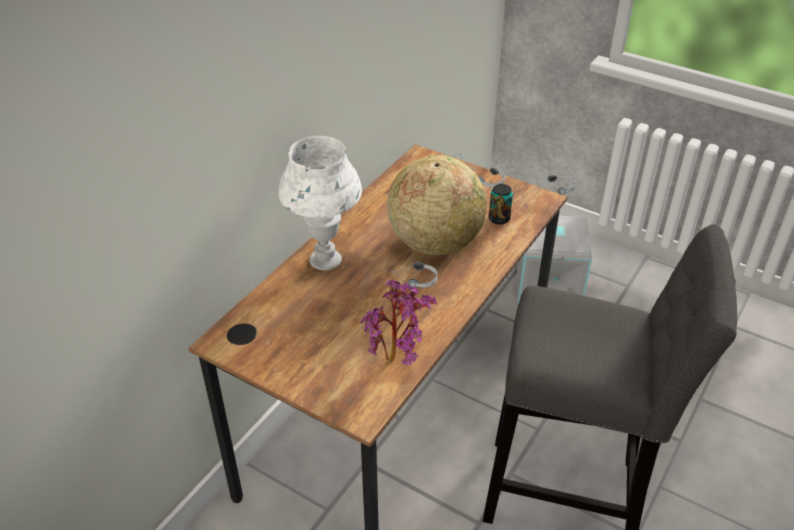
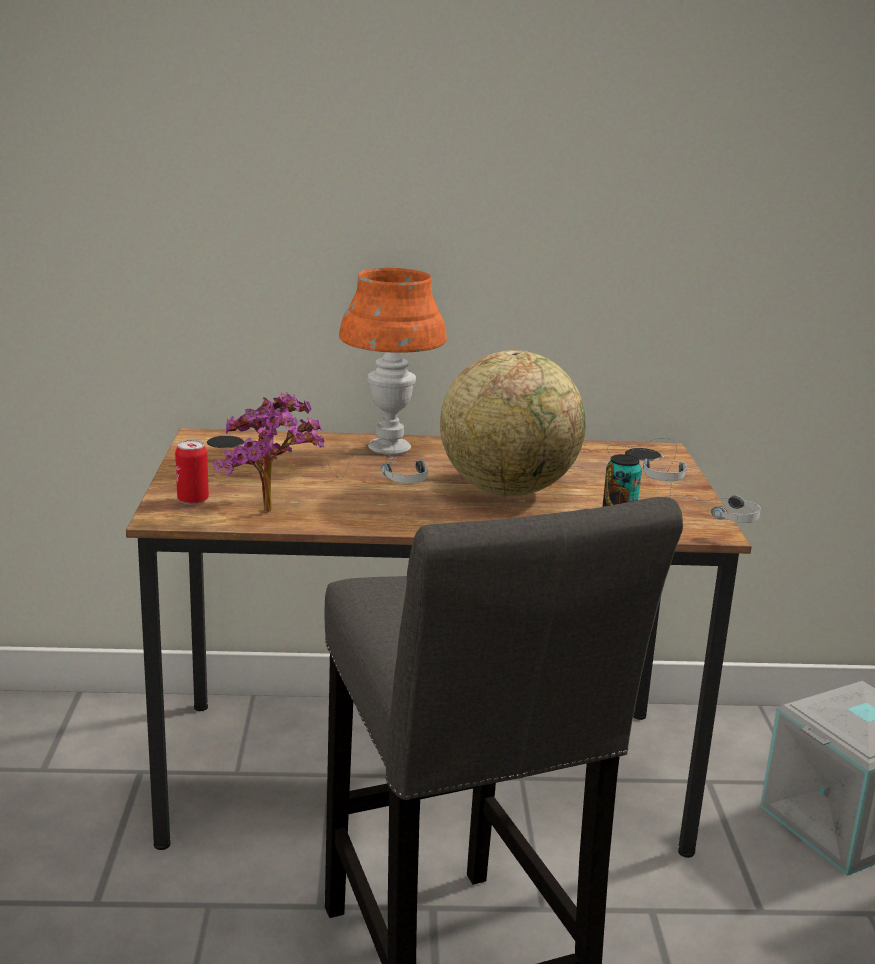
camera: 55 degrees right, 20 degrees down
(325, 260) = (389, 448): white table lamp -> orange table lamp
(344, 390) = (193, 500): none -> can

